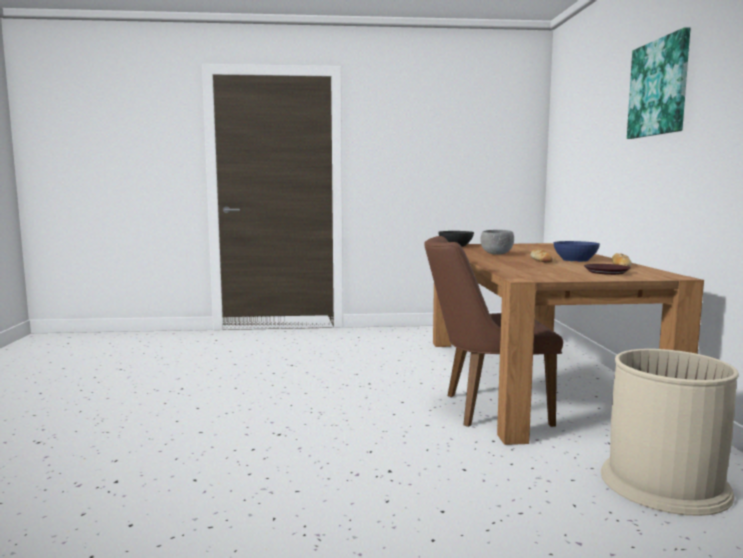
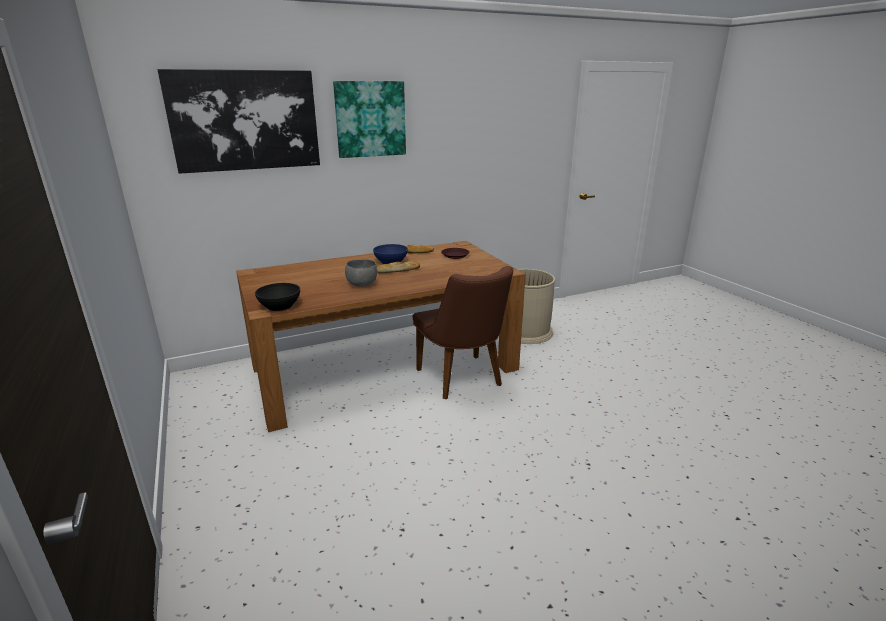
camera: 110 degrees left, 15 degrees up
(589, 107) = (245, 121): none -> picture

